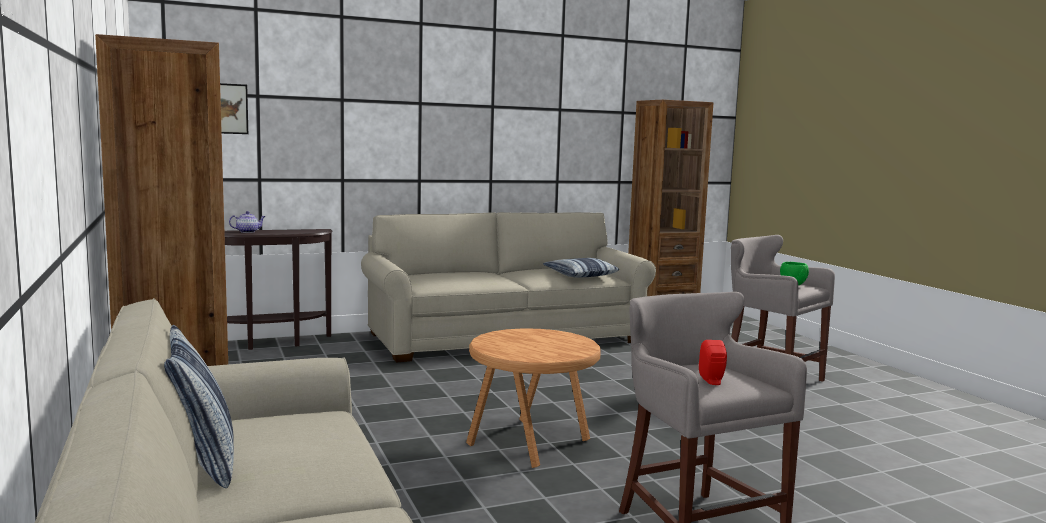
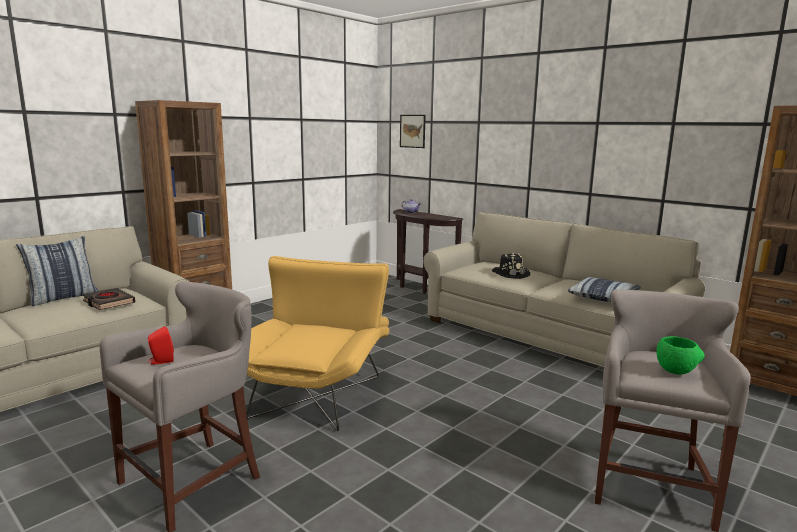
camera: 65 degrees right, 5 degrees up
(305, 430) = (108, 302): none -> black book
(474, 277) = (510, 274): none -> black hat
(531, 442) = (318, 390): brown side table -> yellow armchair

